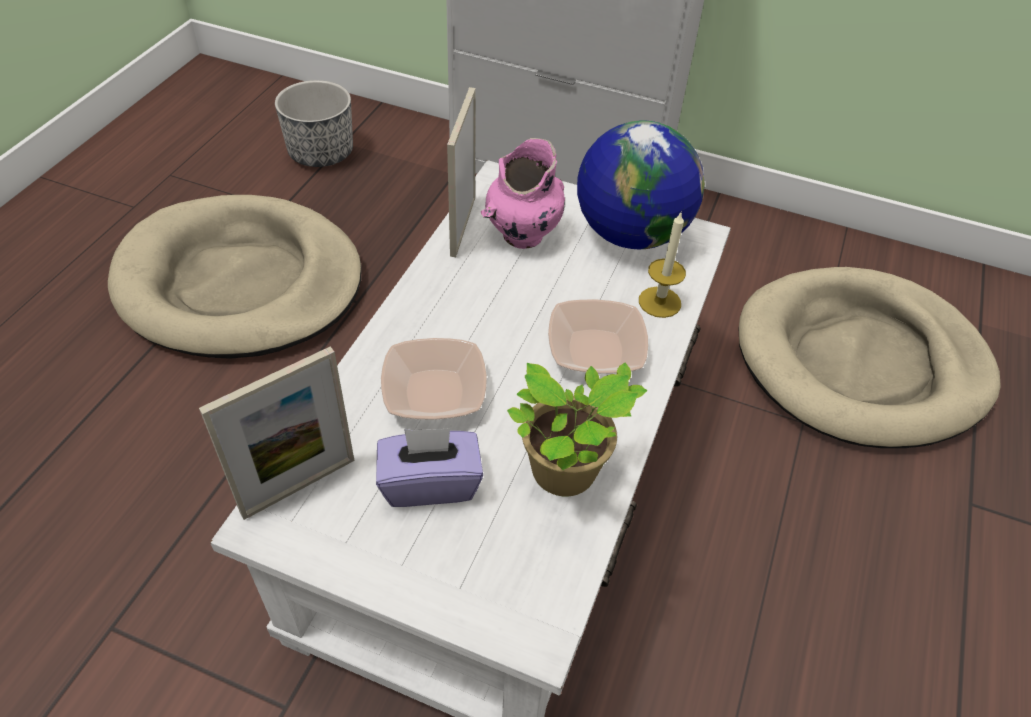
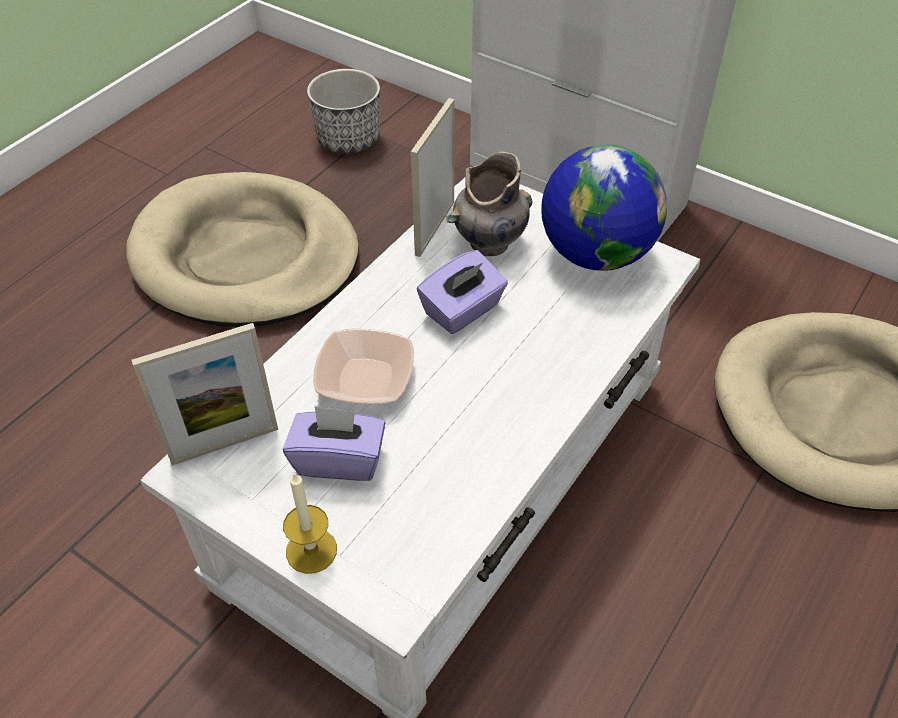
camera: 15 degrees right, 0 degrees up
(515, 306) = (463, 310): none -> purple tissue box
(522, 236) = (488, 244): pink vase -> grey vase
(565, 475) = (463, 472): potted plant -> none
(595, 350) = (526, 361): bowl -> none
(659, 302) = (604, 324): candle -> candle (311, 550)

